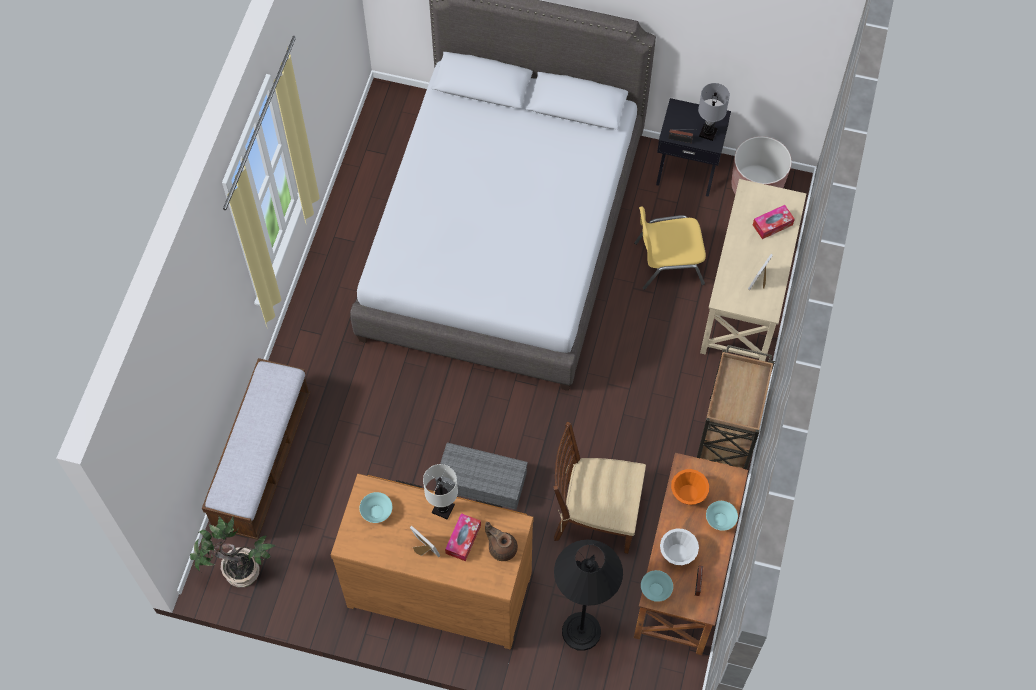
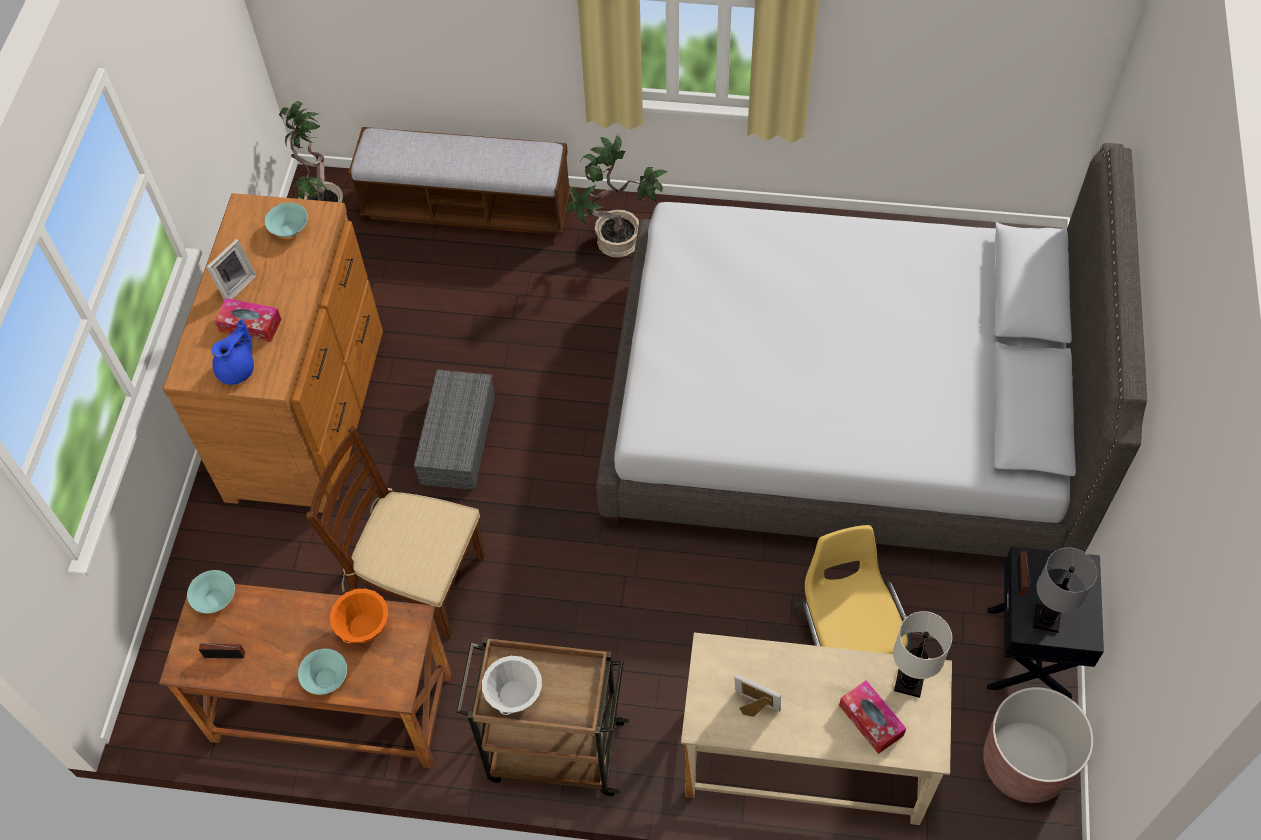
camera: 85 degrees right, 5 degrees down
(324, 356) = (617, 243): none -> potted plant
(442, 509) = (294, 297): white table lamp -> white table lamp (908, 682)
(502, 547) = (238, 369): brown teapot -> blue teapot
(581, 631) = (247, 582): black floor lamp -> none
(595, 515) = (417, 582): brown chair -> brown chair turned 75 degrees counterclockwise
(677, 554) = (270, 622): white bowl -> white bowl (515, 697)

